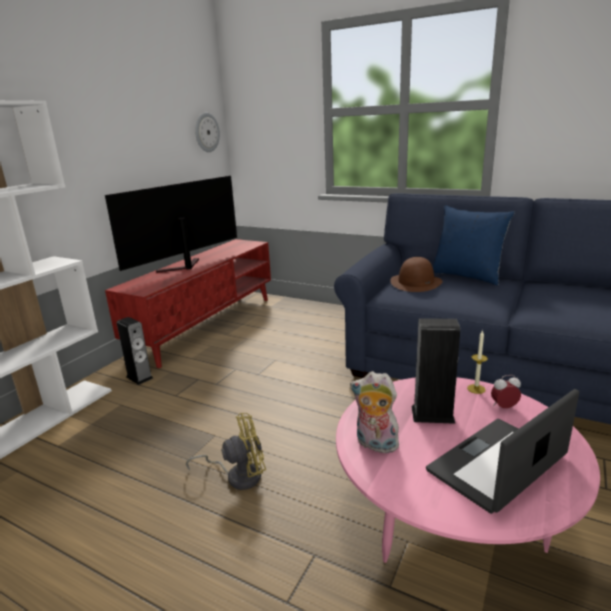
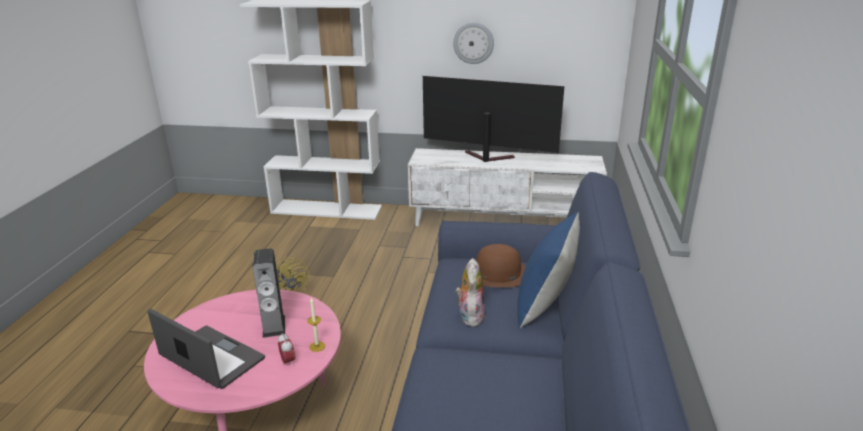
camera: 70 degrees right, 5 degrees up
(139, 377) = (397, 223): speaker -> none
(206, 132) = (589, 31): wall clock -> wall clock (473, 43)
(206, 325) = (504, 222): red tv stand -> white tv stand
(375, 445) = (234, 305): plush toy -> plush toy (470, 315)

